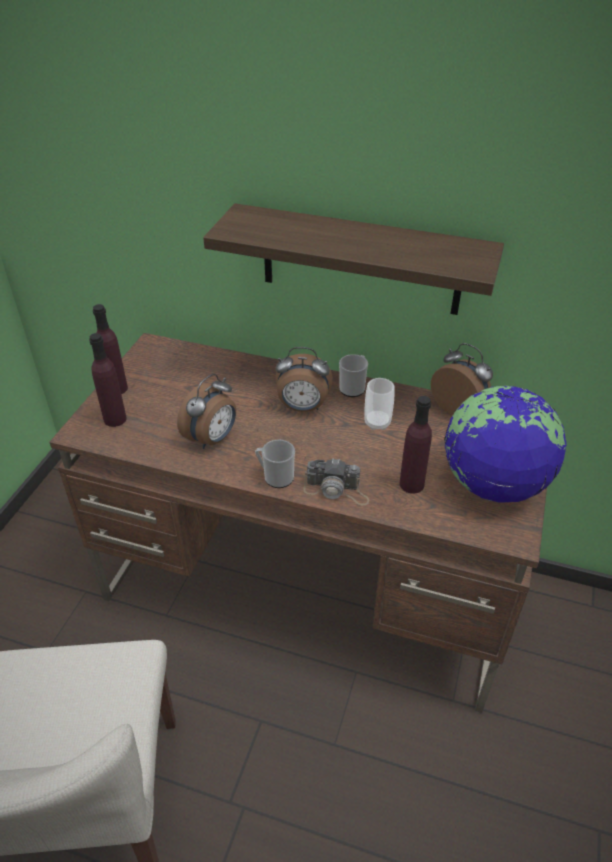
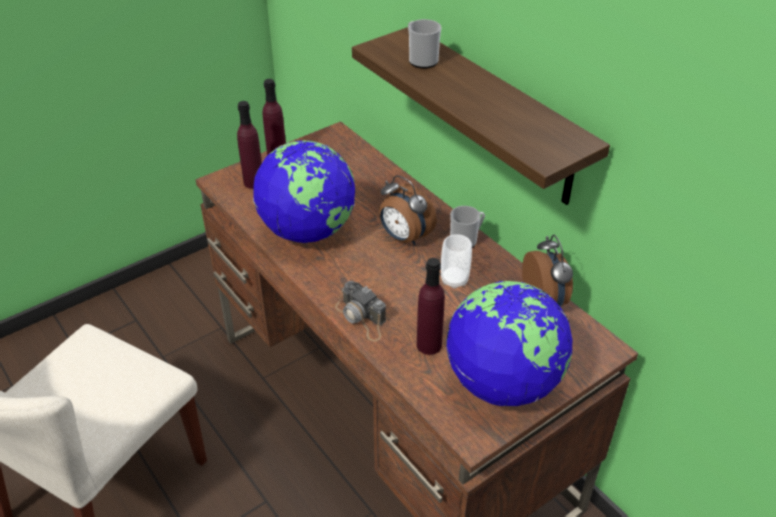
camera: 35 degrees right, 0 degrees up
(212, 439) = (308, 230): alarm clock -> globe
(275, 477) = (325, 283): mug -> mug (421, 60)

